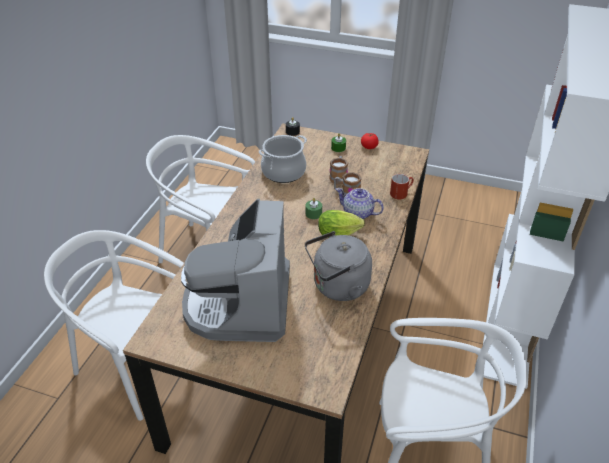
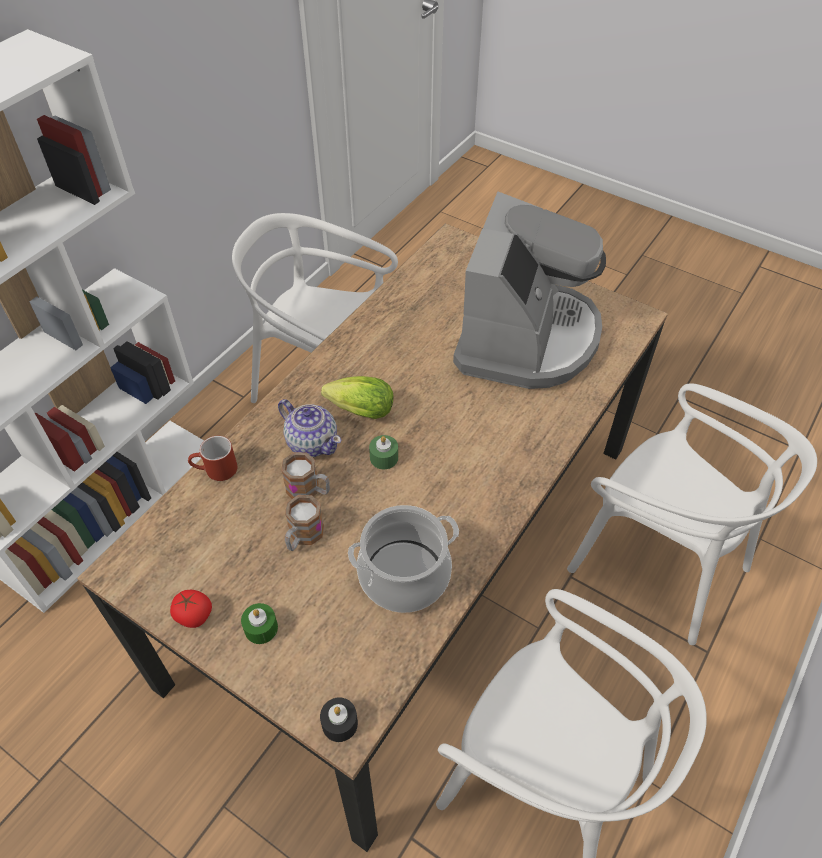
camera: 165 degrees left, 10 degrees up
(338, 287) = (397, 334): grey kettle -> none

